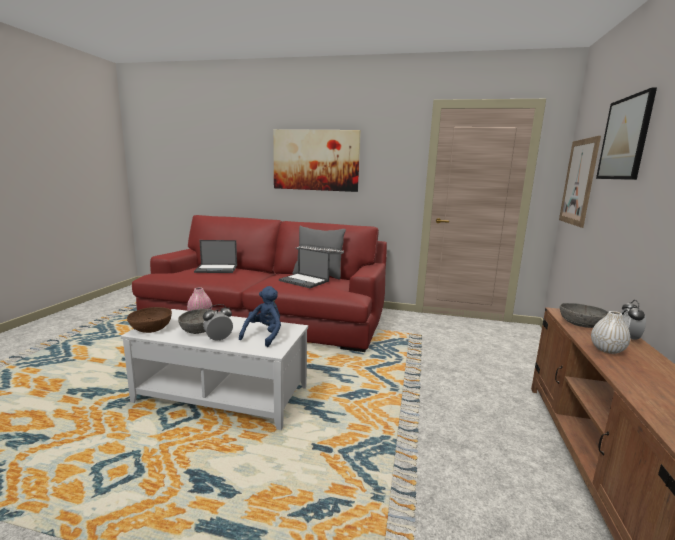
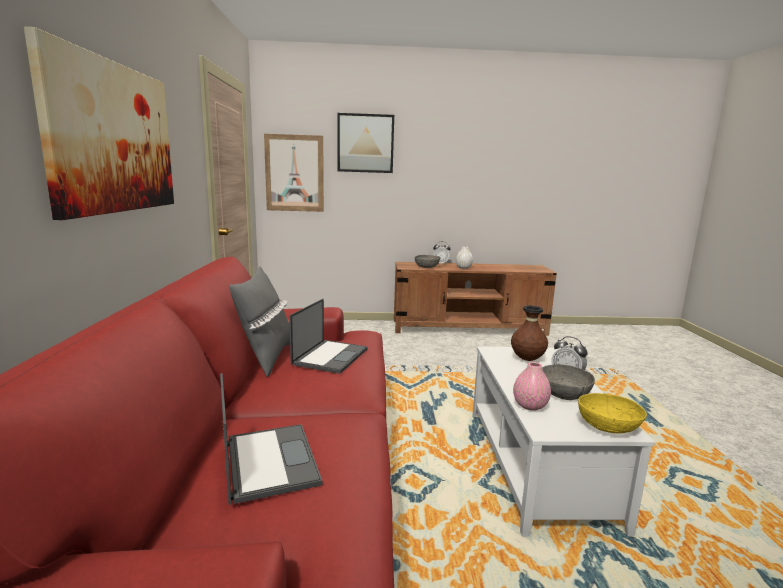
camera: 105 degrees left, 0 degrees up
(151, 328) = (608, 426): brown bowl -> yellow bowl
(264, 335) = (527, 359): blue plush toy -> brown vase

